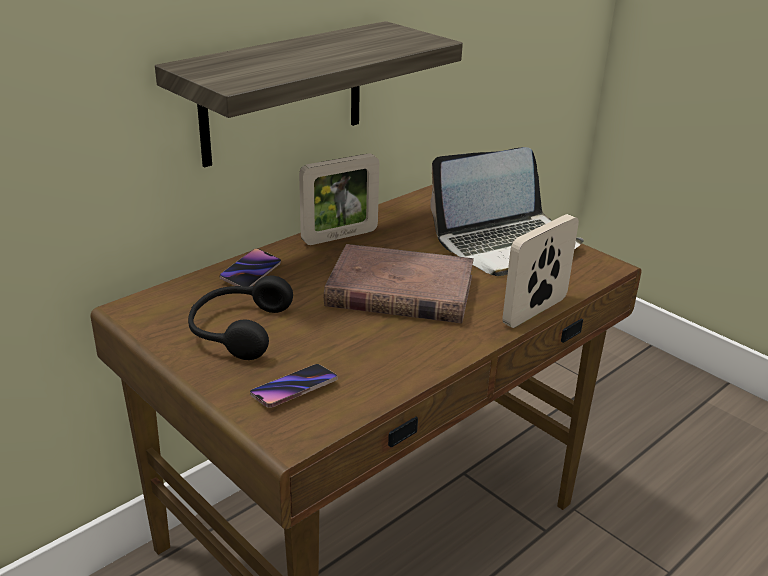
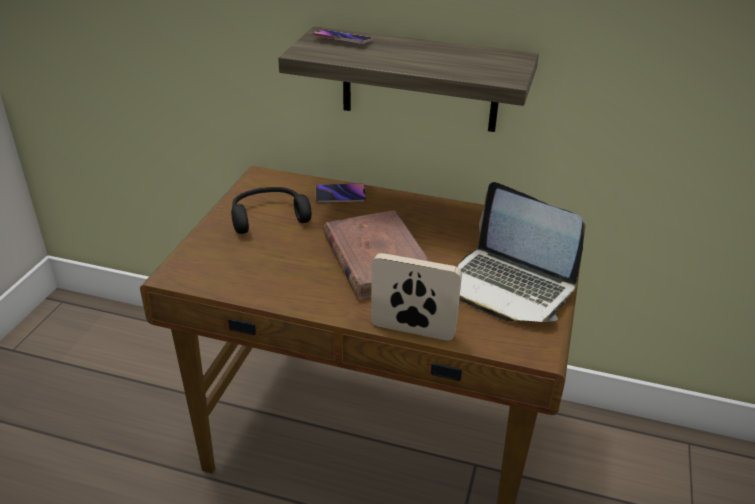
camera: 60 degrees right, 5 degrees up
(294, 389) = (221, 259): phone -> phone (342, 40)
(339, 236) = (428, 209): picture frame -> none

